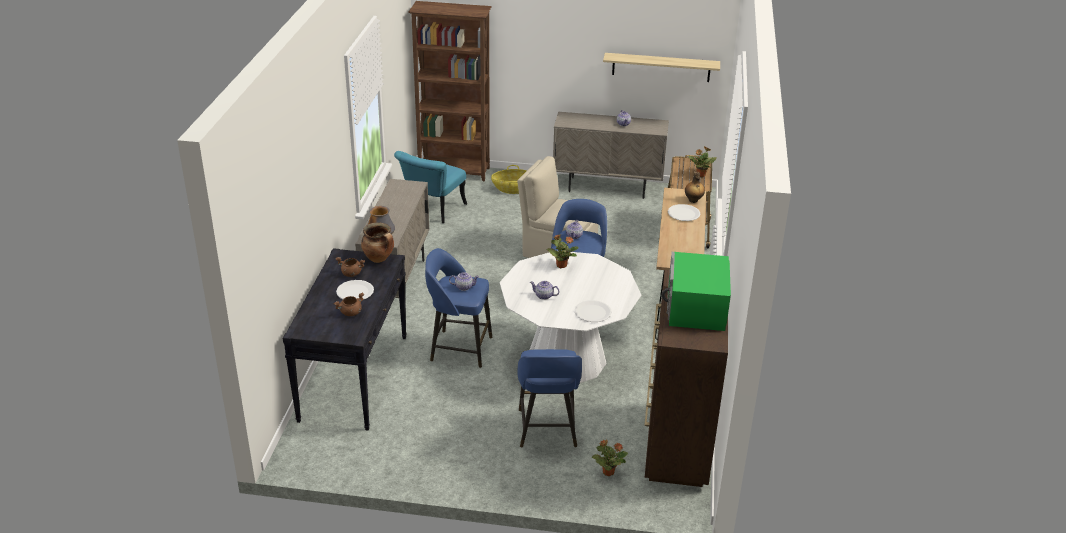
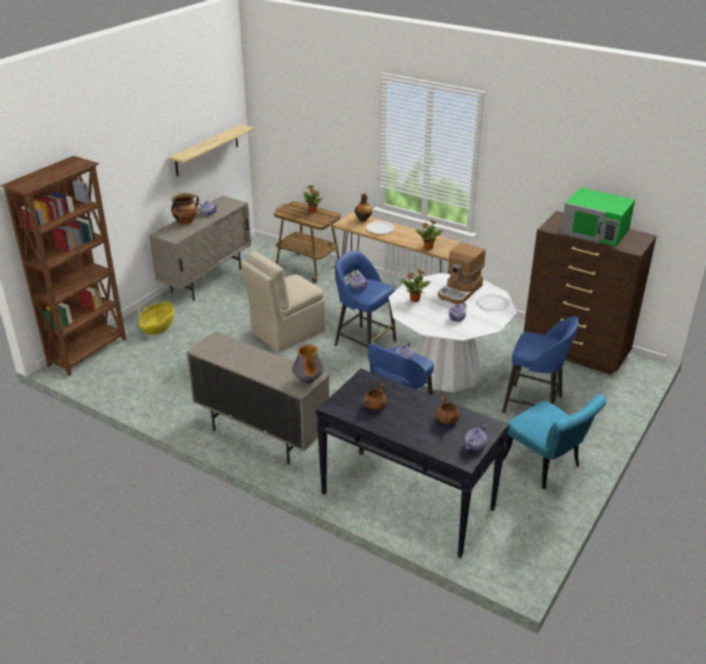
camera: 65 degrees left, 0 degrees up
(321, 333) = (474, 445): none -> teapot
(355, 291) = (410, 410): white plate -> none
(379, 259) = (358, 384): cooking pot -> cooking pot (186, 222)
(432, 211) = (150, 383): turquoise chair -> turquoise chair (546, 467)
(600, 288) = (460, 291): none -> coffee machine
(608, 472) = (596, 390): potted plant -> potted plant (428, 248)

